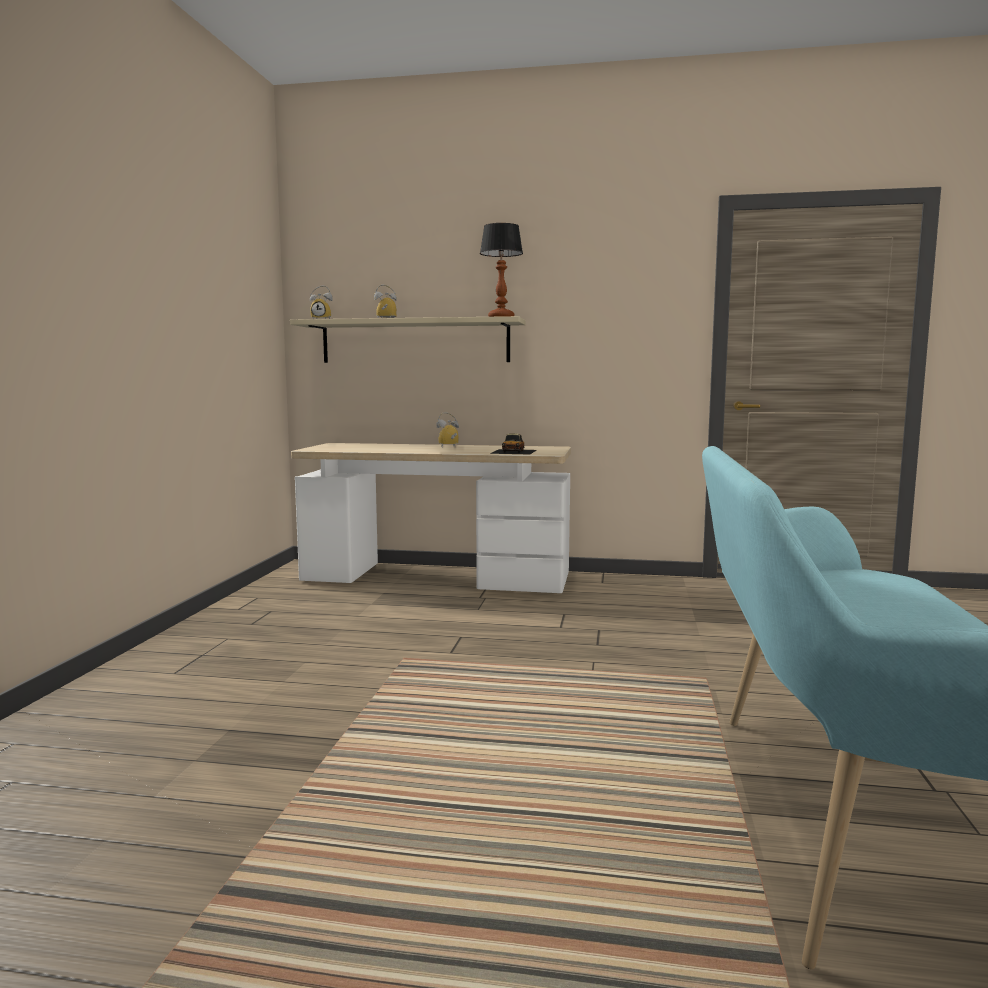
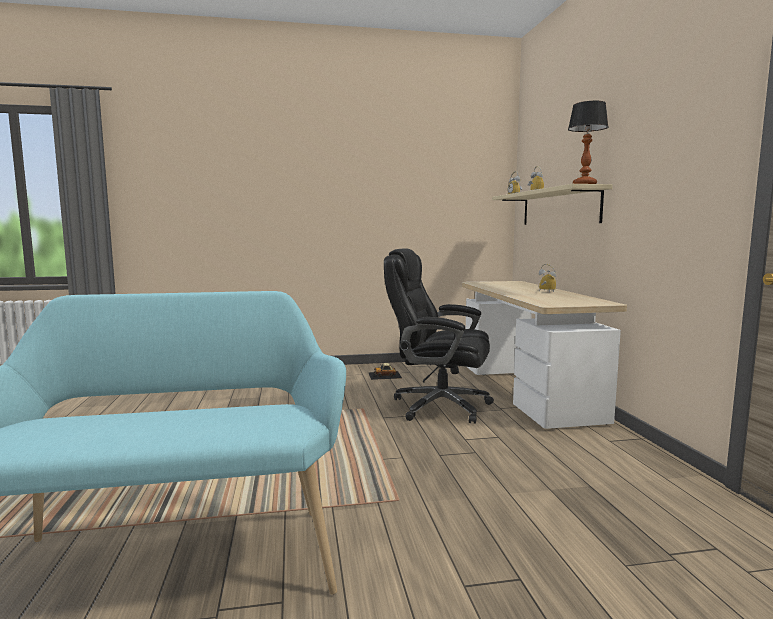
camera: 70 degrees right, 0 degrees up
(441, 620) = (438, 406): none -> black office chair
(514, 451) = (546, 300): toy car -> toy car (385, 375)

